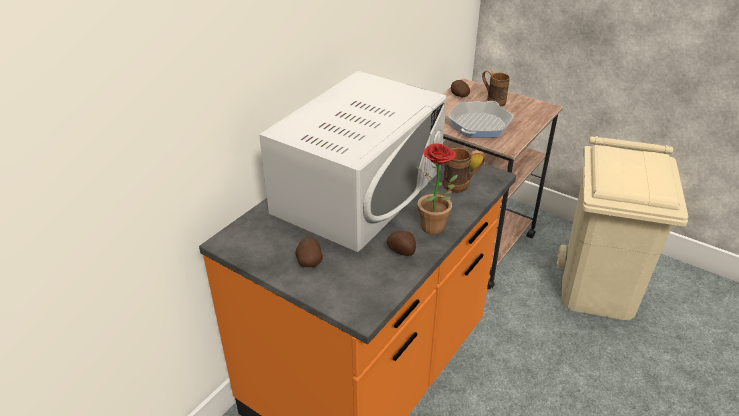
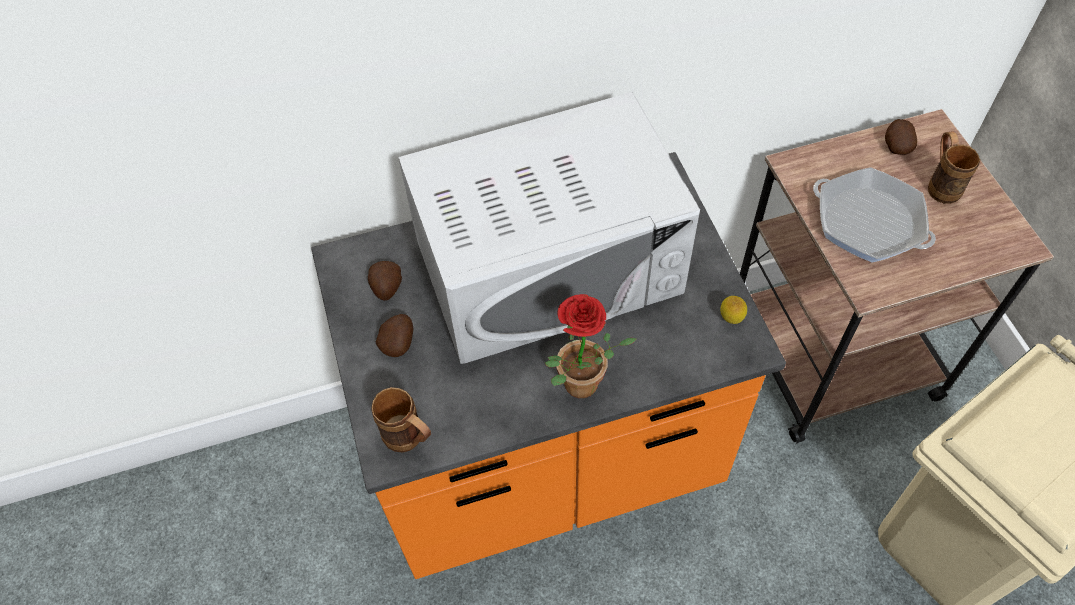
camera: 40 degrees right, 20 degrees up
(402, 251) = (510, 396): potato -> potato (386, 288)
(462, 186) = (687, 337): brown mug -> brown mug (410, 440)
(479, 124) = (868, 222): frying pan -> frying pan turned 60 degrees clockwise

